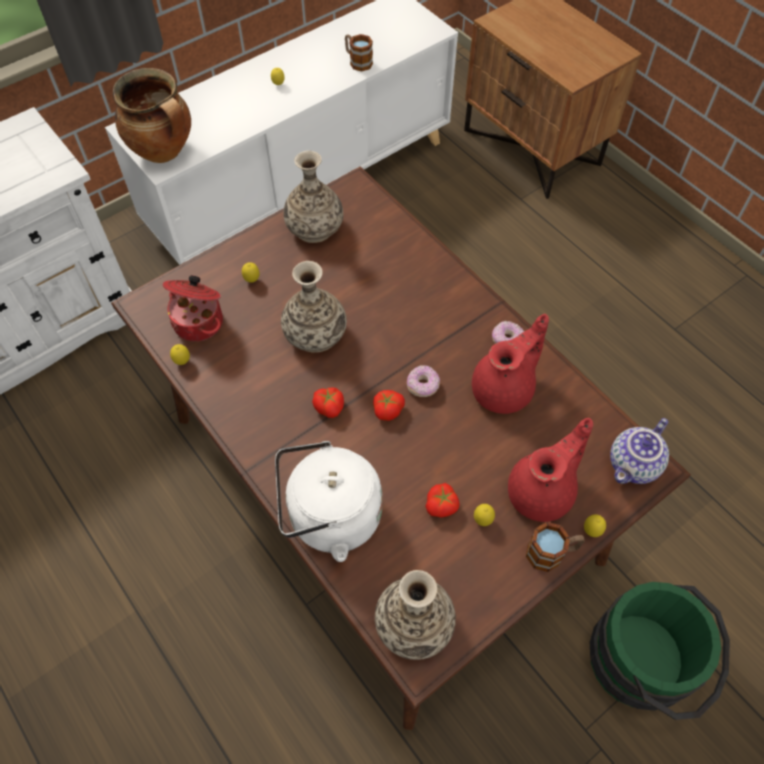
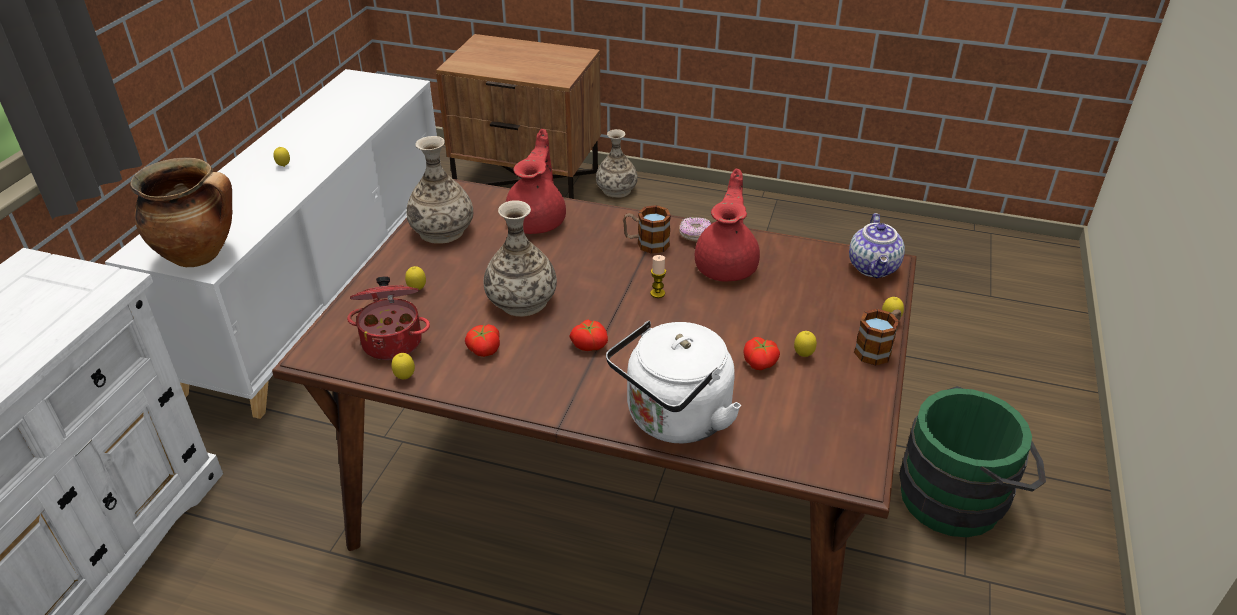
camera: 35 degrees left, 20 degrees down
(357, 61) = (352, 126): mug -> mug (646, 243)
(387, 409) = (644, 322): tomato -> tomato (483, 349)
(413, 625) = (827, 453): vase -> vase (616, 190)
(423, 385) = (657, 293): donut -> candle
(543, 492) = (828, 315): red teapot -> red teapot (538, 221)

